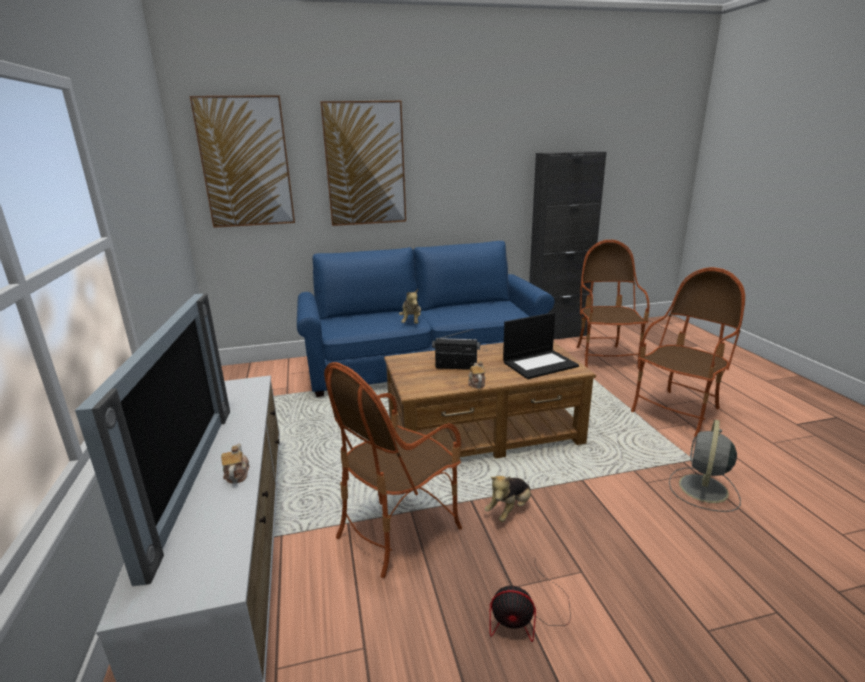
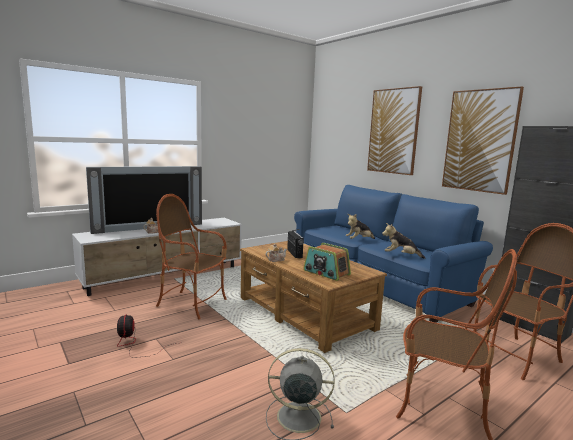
camera: 65 degrees right, 10 degrees down
(246, 163) = (336, 127): picture -> picture (480, 141)
(509, 510) = (222, 331): plush toy -> plush toy (401, 256)
(540, 364) = (326, 273): laptop -> radio

